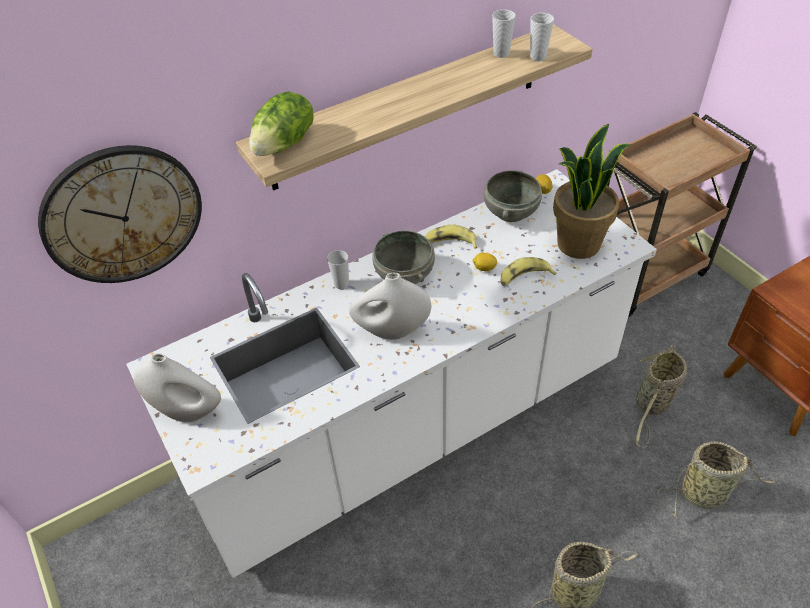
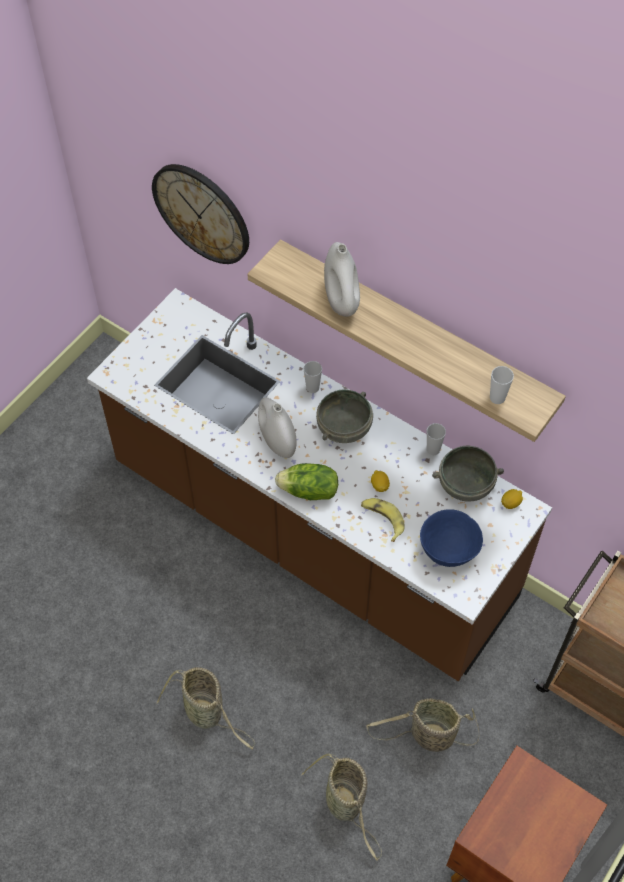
camera: 65 degrees right, 10 degrees up
(187, 411) = (150, 344): white vase -> white vase (341, 301)
(285, 144) = (290, 269): lettuce -> lettuce (309, 491)
(411, 426) = (312, 534): white counter -> brown counter
(449, 243) = (399, 449): banana -> none
(501, 53) = (489, 369): cup -> cup (433, 449)
(578, 243) = (448, 551): potted plant -> blue bowl

